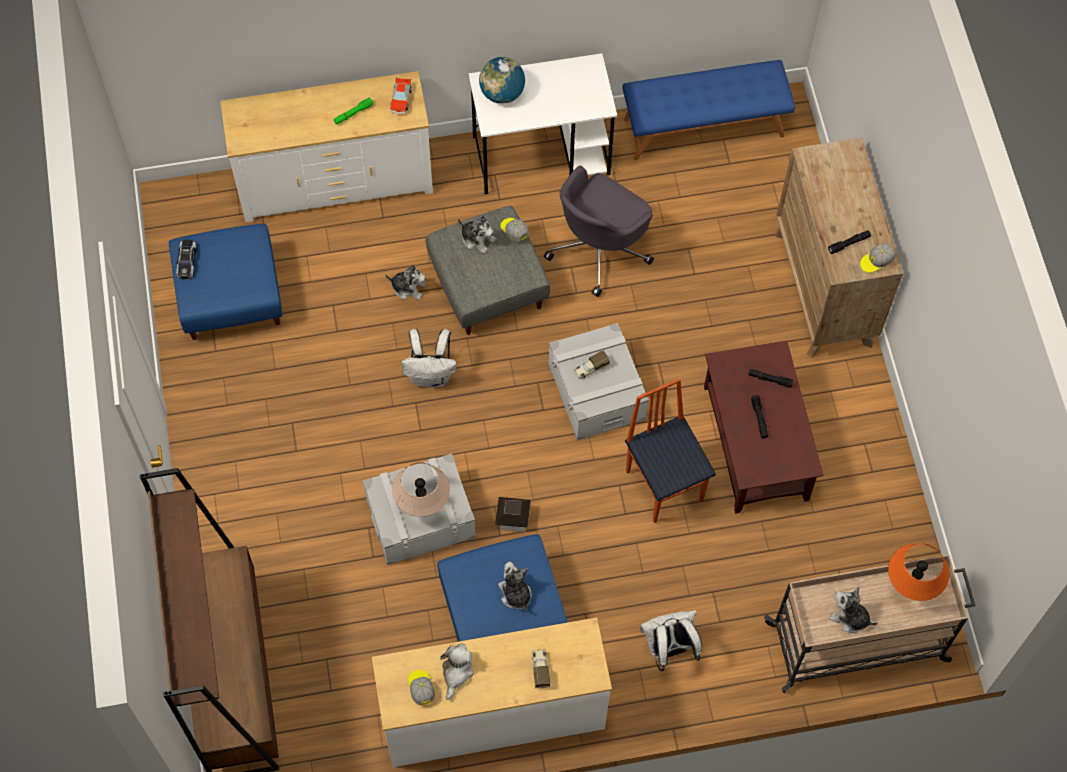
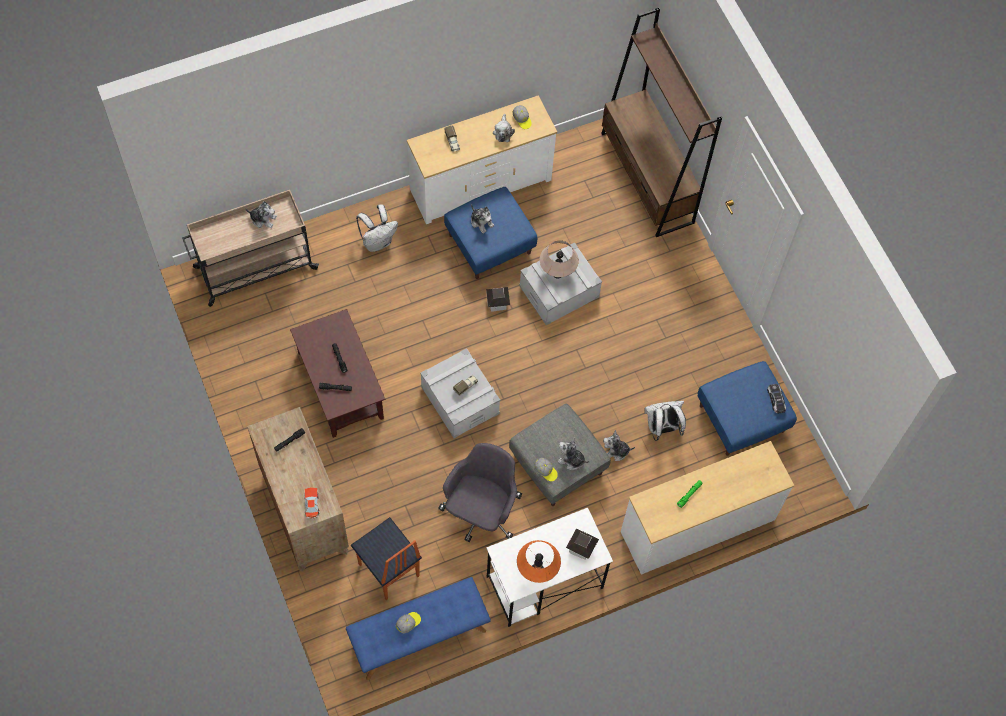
camera: 165 degrees right, 0 degrees up
(401, 99) = (657, 514): toy car -> toy car (311, 504)
(431, 375) = (580, 389): white backpack -> white backpack (662, 428)
(502, 93) = (581, 548): globe -> toy house
(665, 484) = (399, 344): chair -> chair (388, 571)
(876, 261) = (267, 431): cap -> cap (408, 623)
(911, 586) = (224, 245): orange table lamp -> orange table lamp (537, 570)

